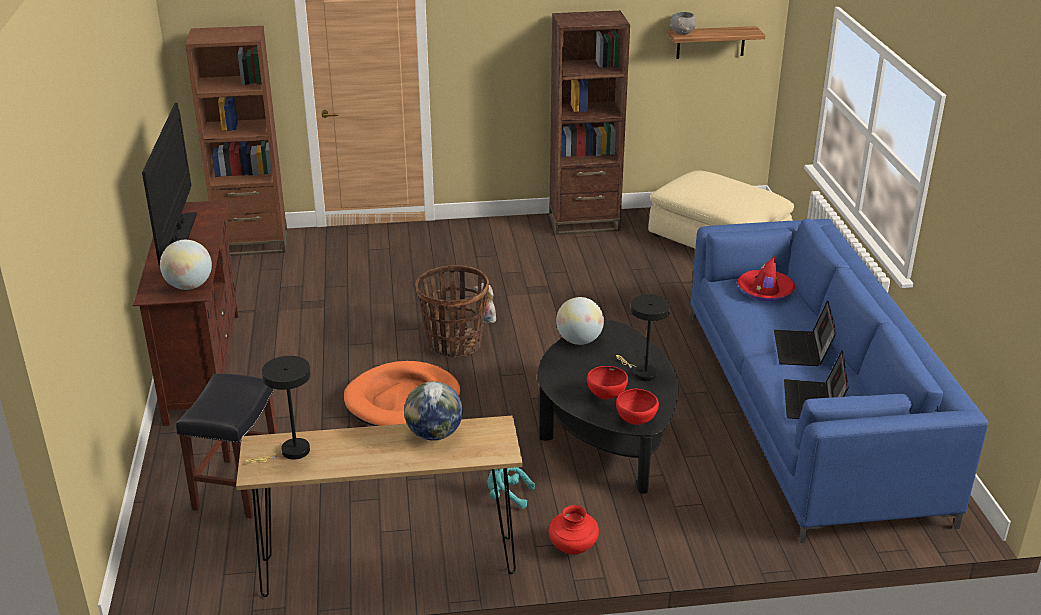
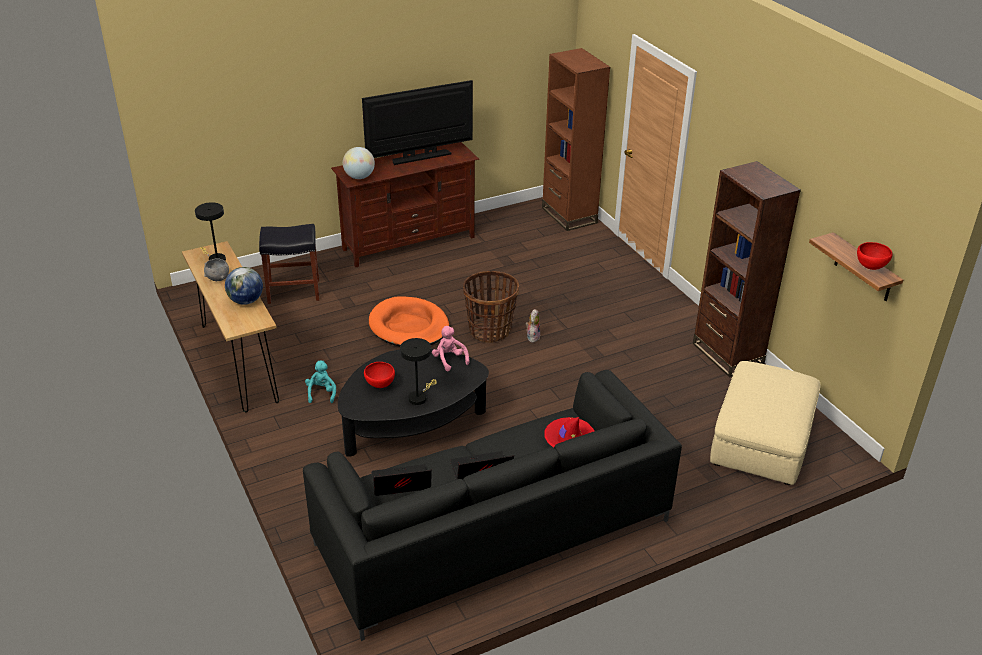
camera: 70 degrees right, 5 degrees up
(572, 547) = (277, 432): red vase -> none
(579, 340) = (449, 360): globe -> pink plush toy
(636, 421) = (354, 404): red bowl -> red bowl (870, 267)
(682, 33) = (831, 240): grey bowl -> grey bowl (217, 278)
(808, 411) = (492, 532): blue sofa -> black sofa

